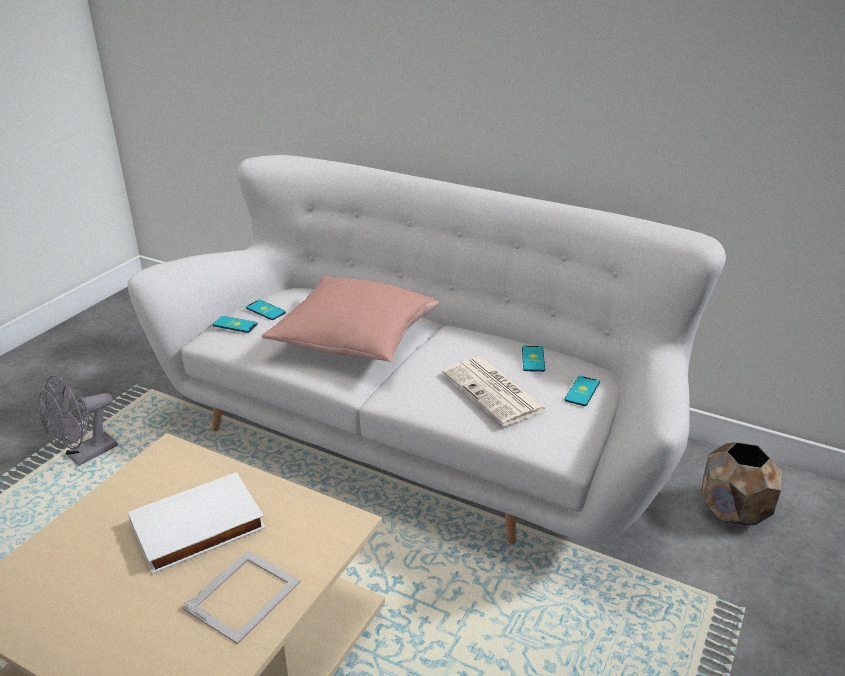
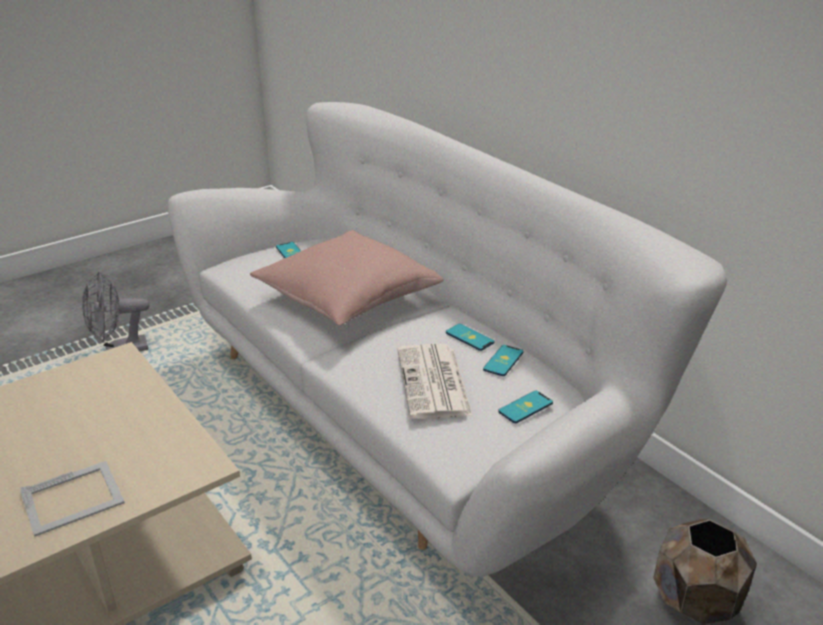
camera: 25 degrees right, 0 degrees up
(198, 529) = (86, 430): white book -> none
(235, 325) = (254, 260): phone -> phone (469, 337)

